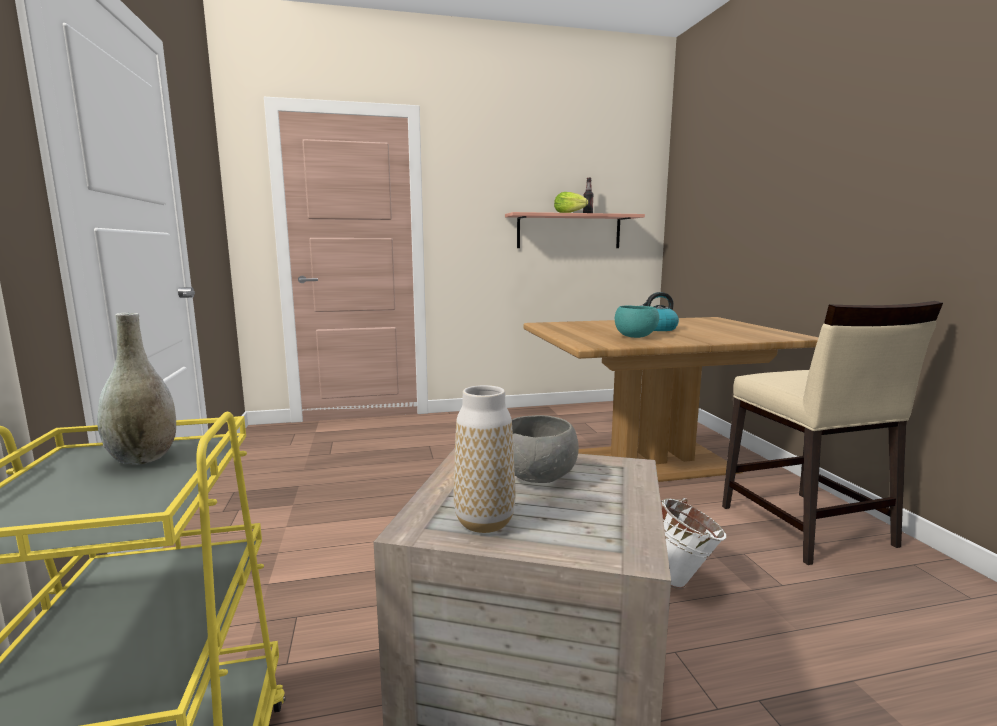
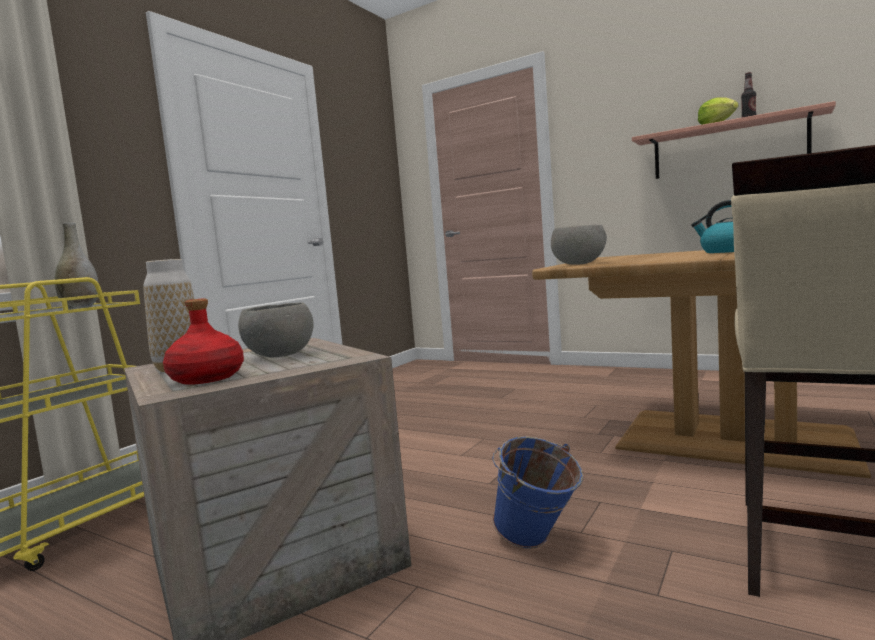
camera: 45 degrees right, 5 degrees down
(589, 526) = (207, 378): none -> red bottle
(592, 342) = (578, 264): none -> grey bowl
(635, 337) = (653, 258): turquoise bowl -> none
(681, 581) = (538, 544): white bucket -> blue bucket

